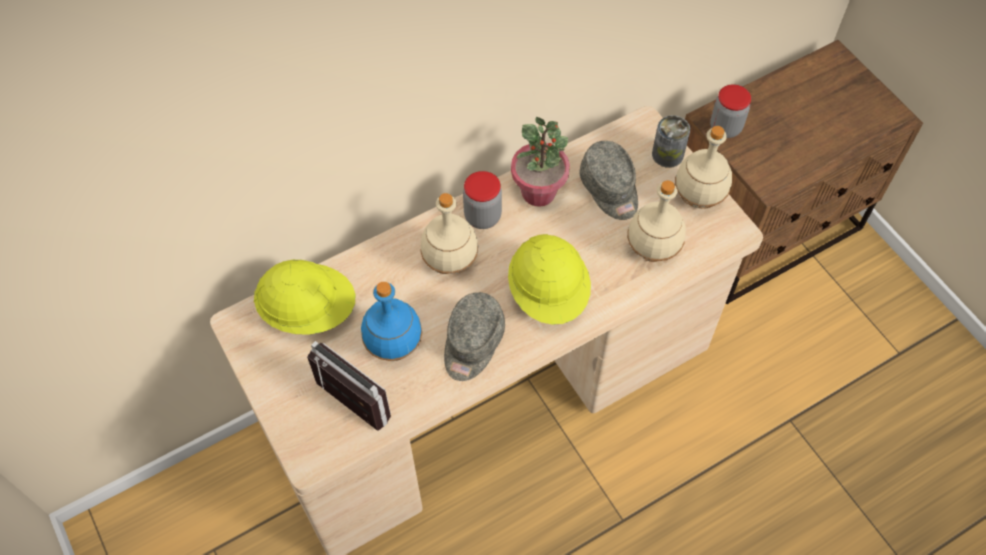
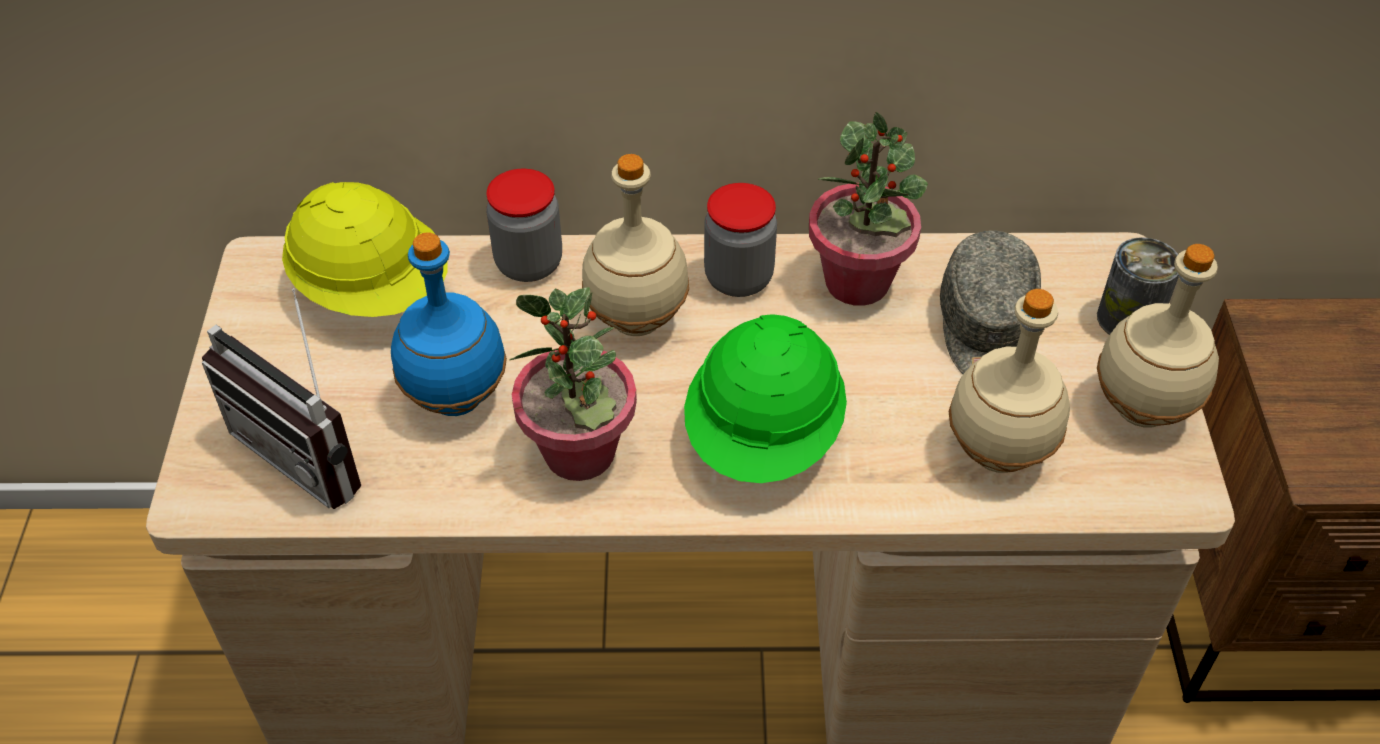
camera: 30 degrees right, 10 degrees down
(345, 408) = (312, 450): radio -> radio turned 150 degrees clockwise
(472, 344) = (580, 453): grey cap -> potted plant
(548, 293) = (764, 436): yellow hard hat -> green hard hat
(725, 128) = (1287, 348): jar -> jar (529, 263)

